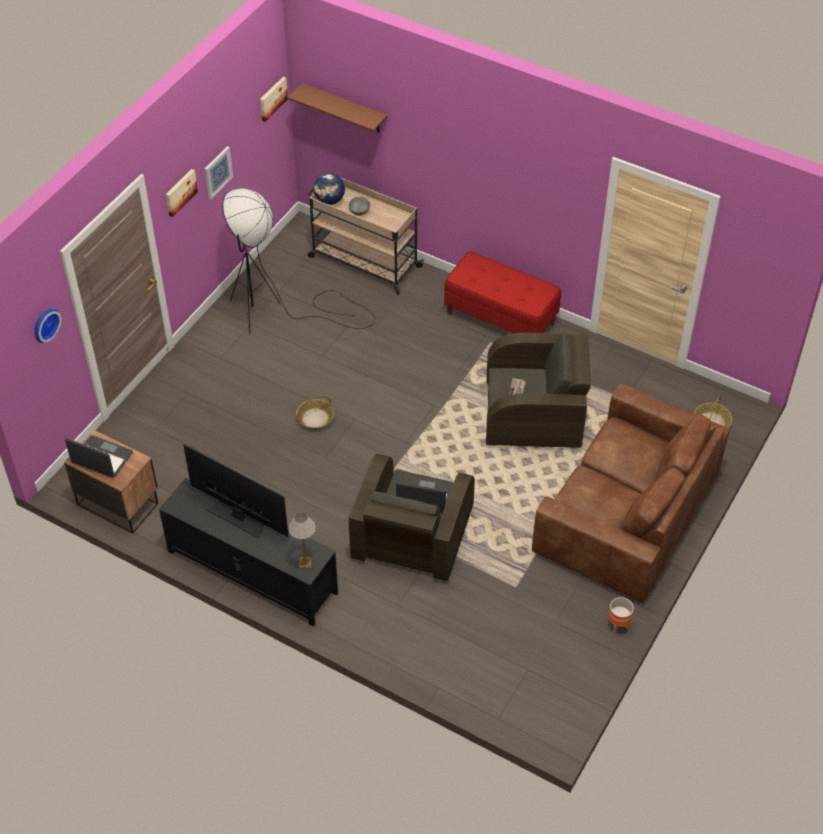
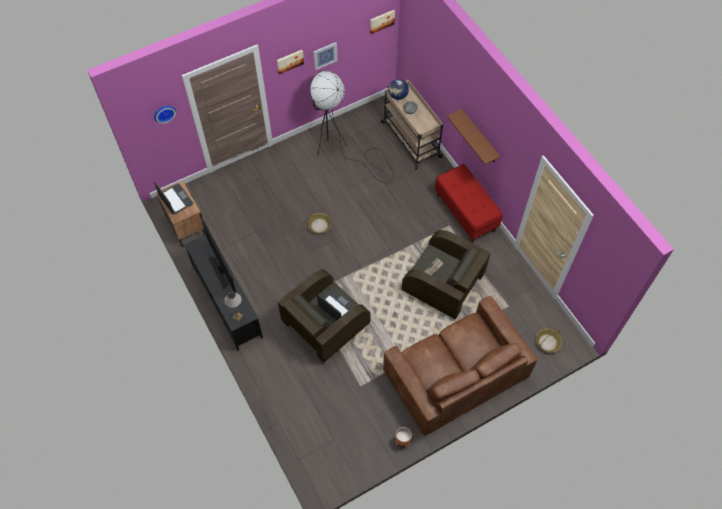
camera: 30 degrees right, 10 degrees up
(344, 109) = (421, 45): brown shelf -> brown shelf (479, 137)

